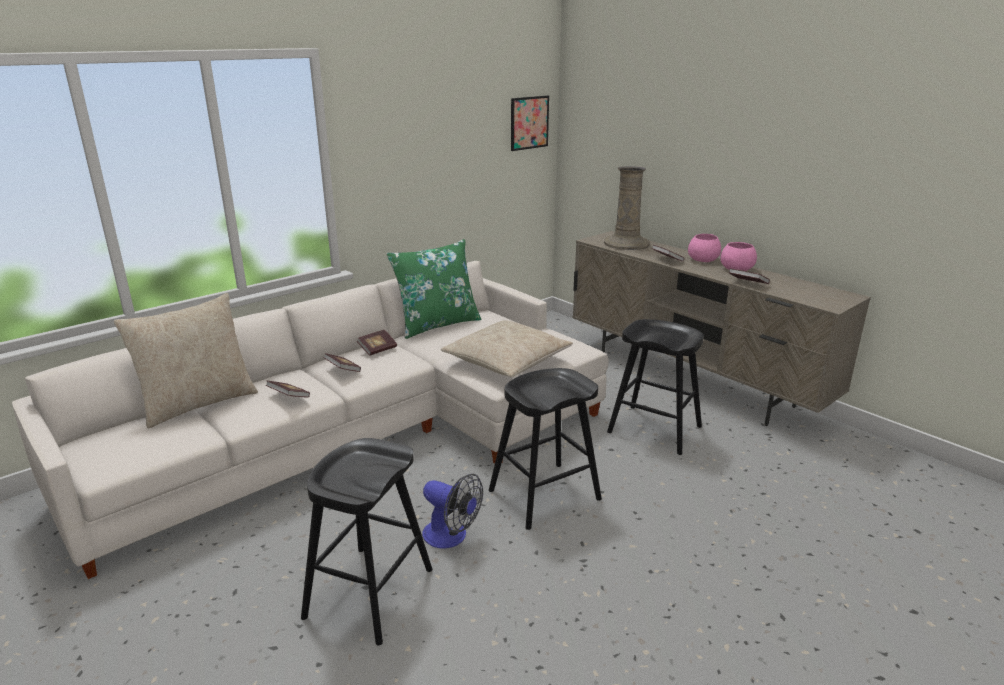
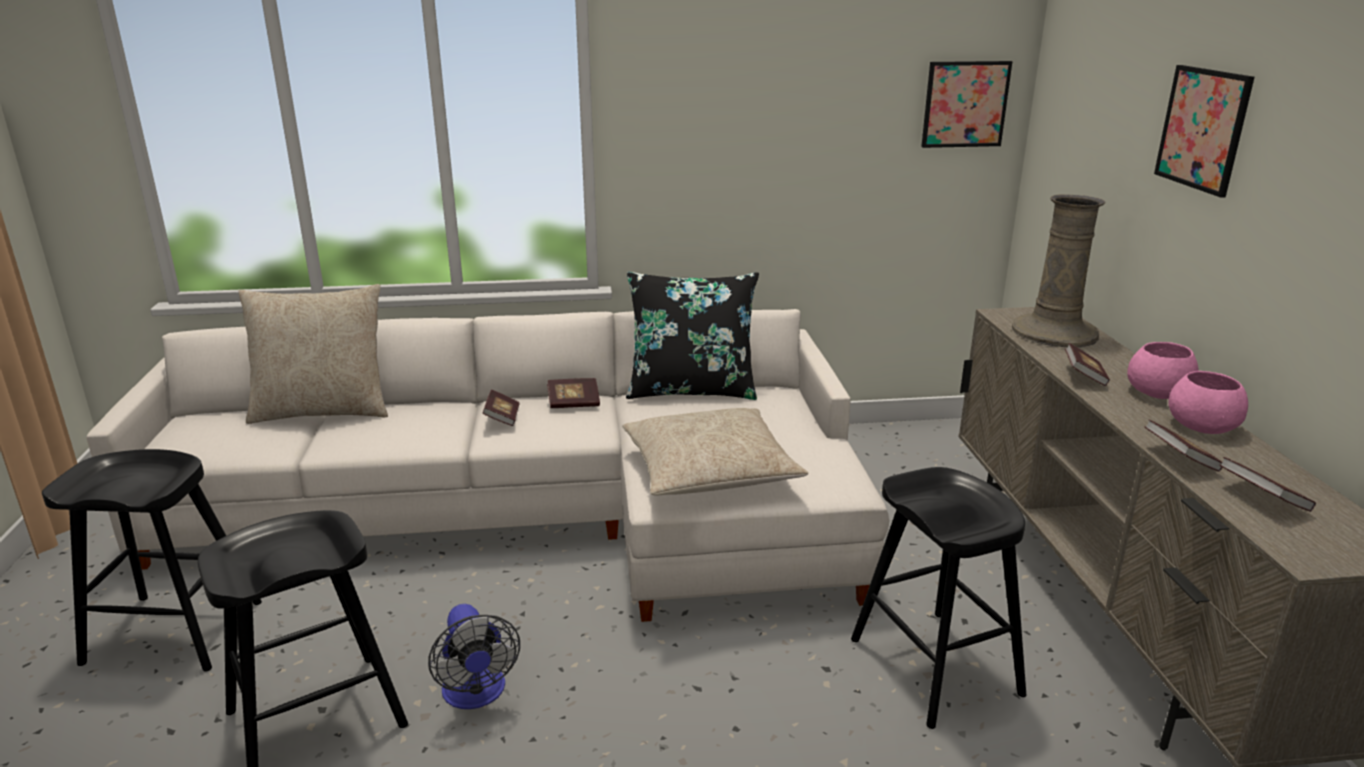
camera: 35 degrees right, 0 degrees up
(288, 397) = (405, 433): book -> book (1261, 499)
(437, 324) = (691, 390): green pillow -> black pillow
(544, 495) = (650, 694): black stool -> black stool (173, 632)
(694, 123) = (1202, 129): none -> picture

